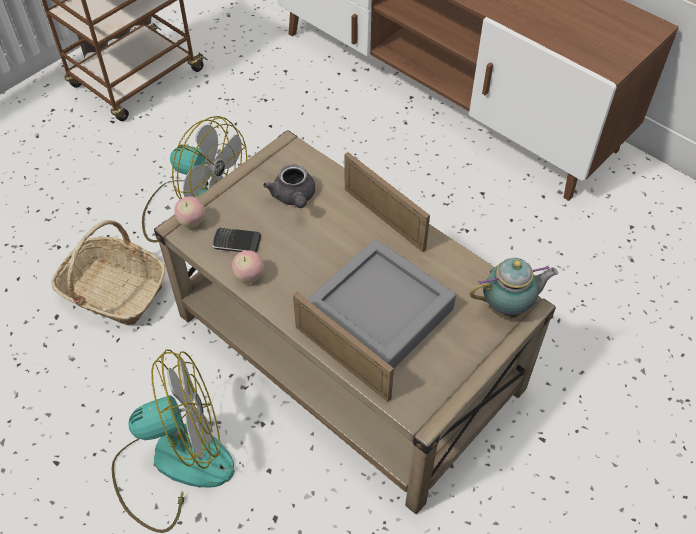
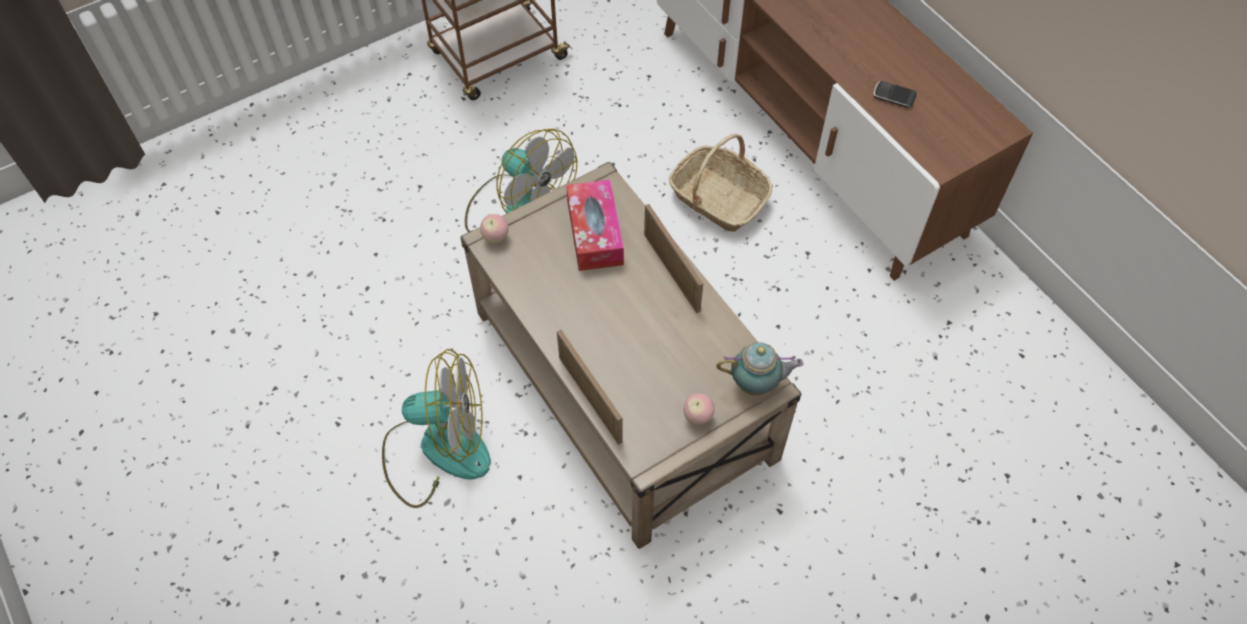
camera: 15 degrees right, 5 degrees up
(113, 291) = (423, 275): basket -> basket (718, 198)
(236, 242) = (530, 266): phone -> phone (894, 96)
(249, 277) = (532, 301): apple -> apple (697, 416)
(294, 198) = (595, 233): grey teapot -> tissue box
(380, 312) = (638, 361): grey tray -> none

